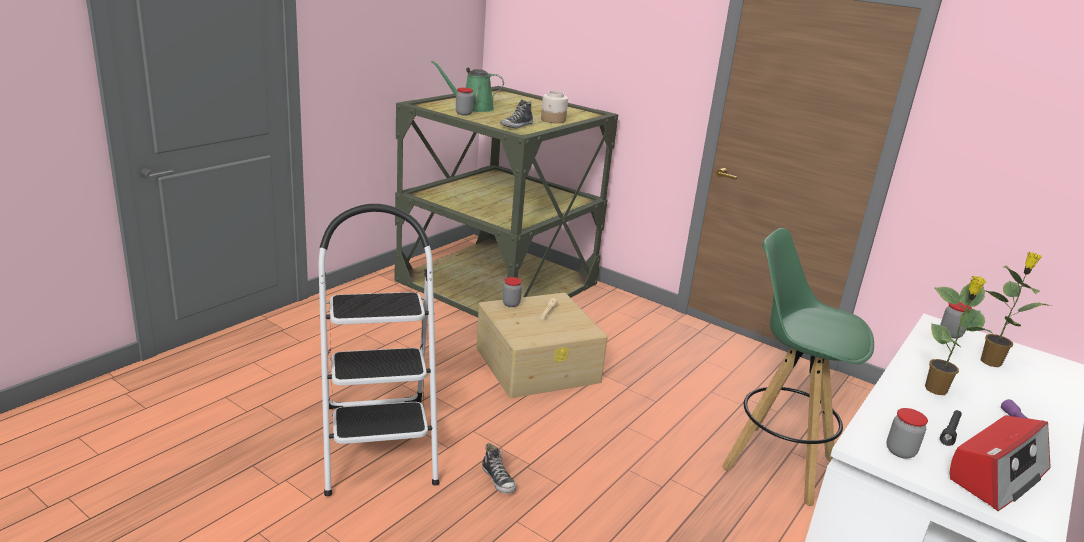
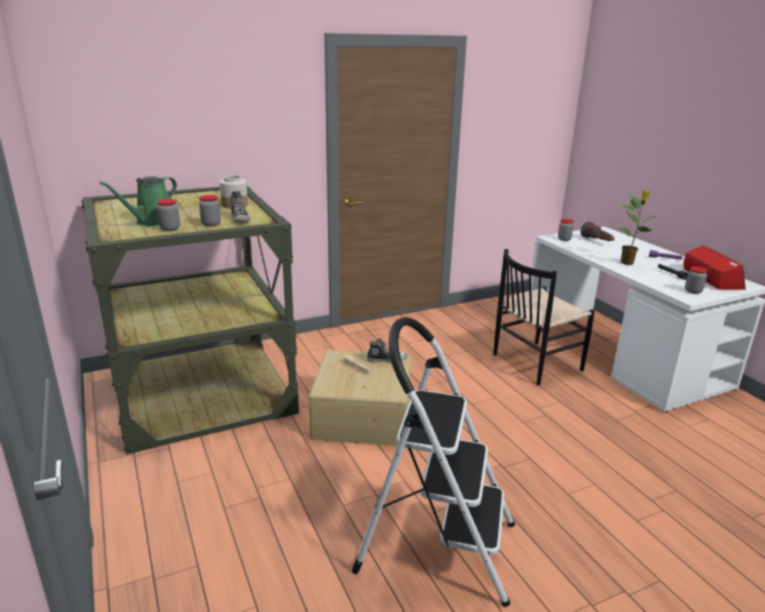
camera: 60 degrees left, 0 degrees up
(498, 480) = (515, 487): shoe -> shoe (387, 360)
(511, 304) = (328, 380): jar -> jar (211, 224)
(776, 462) = (534, 363): green stool -> black chair
(991, 361) = (597, 242): potted plant -> flashlight

